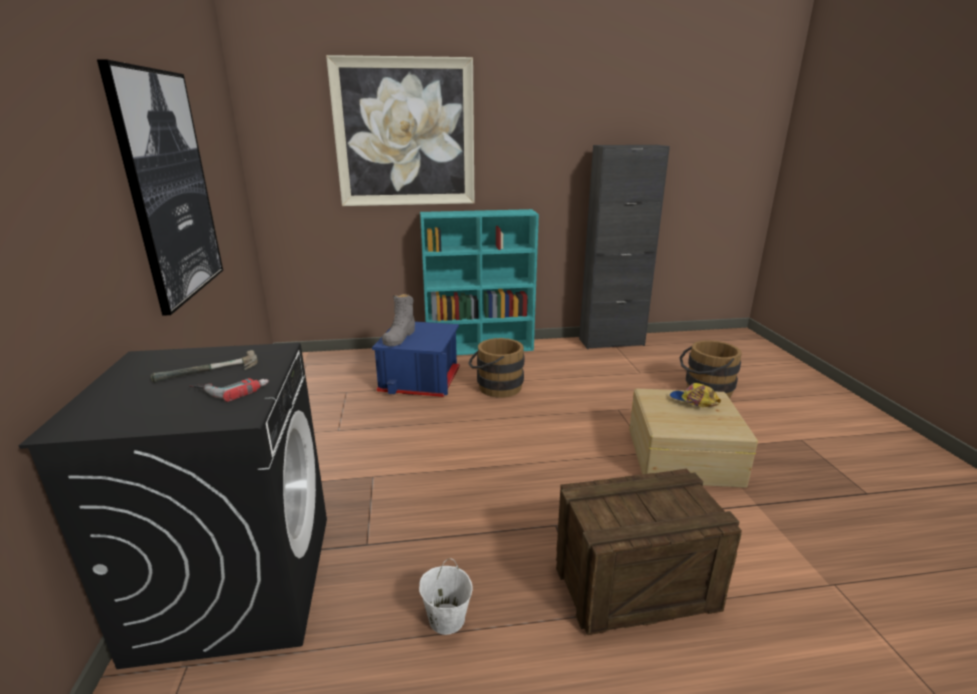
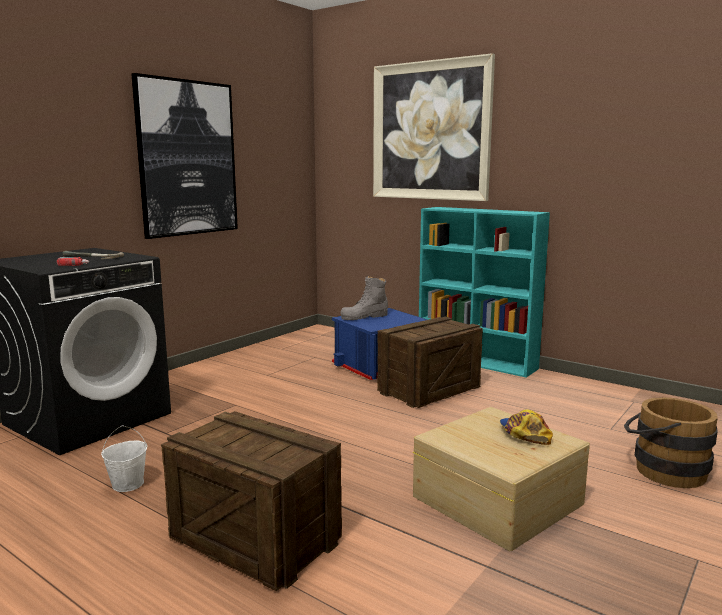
camera: 45 degrees right, 10 degrees down
(495, 387) = (429, 389): brown bucket -> crate
(611, 342) = (637, 396): black cabinet -> none

